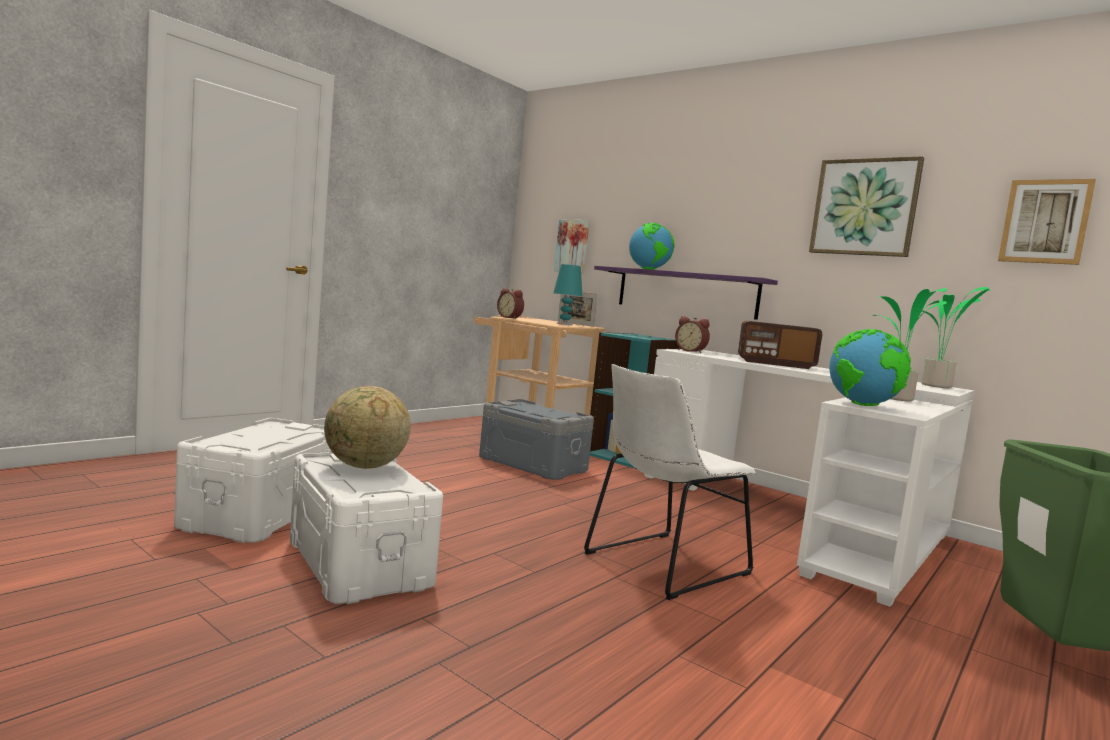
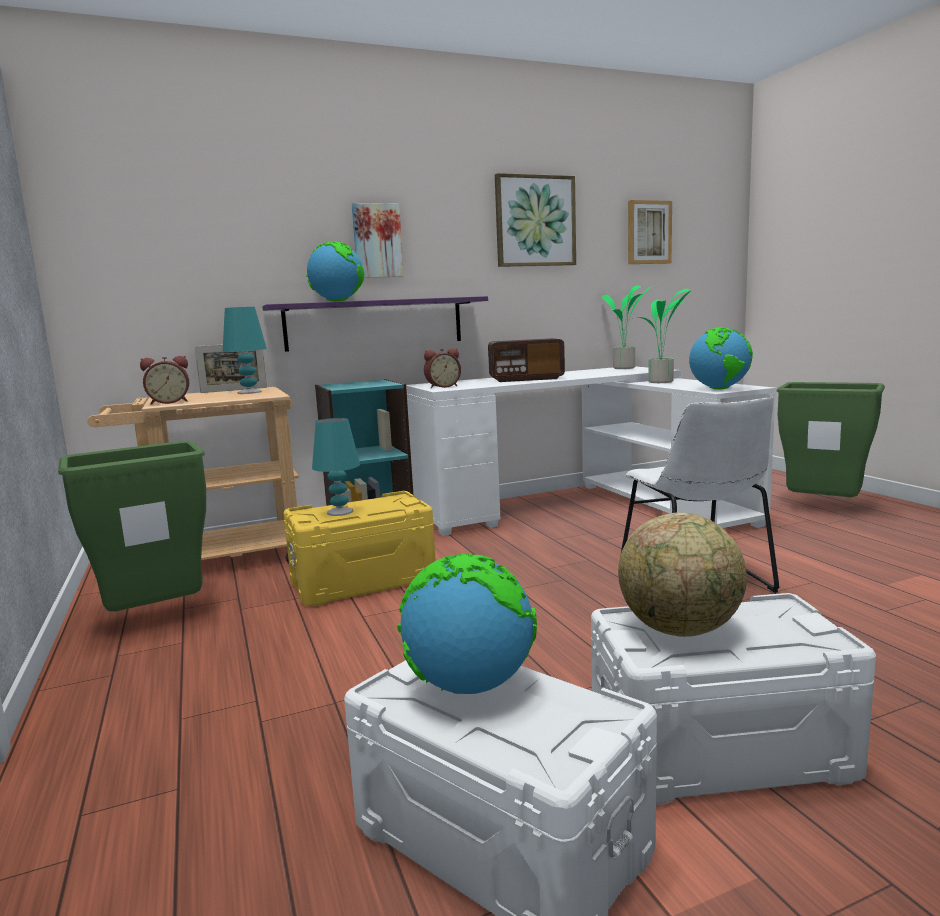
camera: 60 degrees left, 5 degrees up
(282, 433) = (469, 686): none -> globe
(441, 434) = (158, 618): none -> green trash can
(530, 408) = (340, 512): none -> turquoise table lamp
(532, 464) = (363, 581): grey storage box -> yellow storage box
(573, 246) = (181, 280): picture -> picture (377, 241)
(775, 364) = (526, 379): radio -> radio turned 45 degrees clockwise

